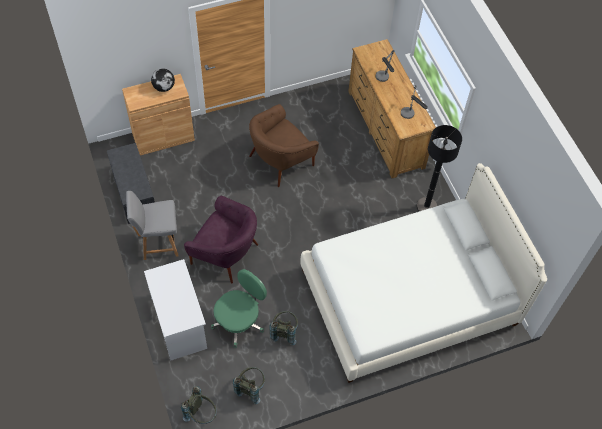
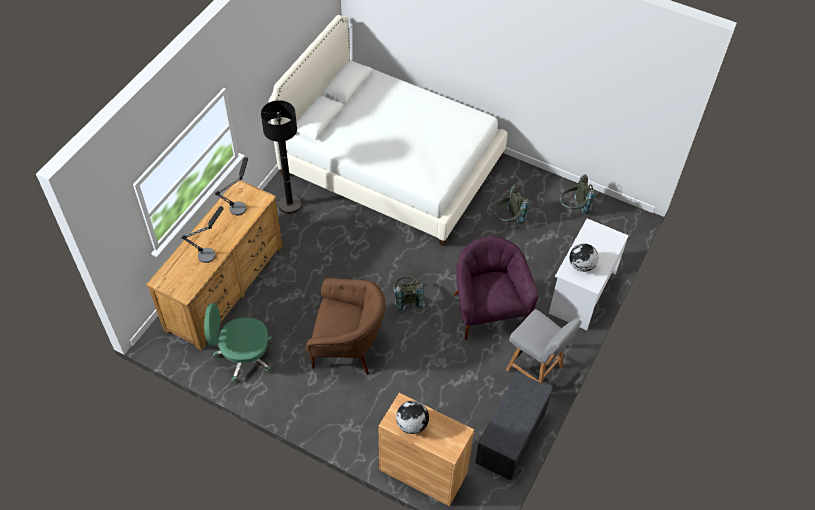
camera: 130 degrees left, 5 degrees down
(173, 281) = (581, 265): none -> globe
(201, 414) = (626, 222): grey backpack -> grey backpack (407, 300)
(239, 321) = (533, 254): green office chair -> green office chair (243, 357)

